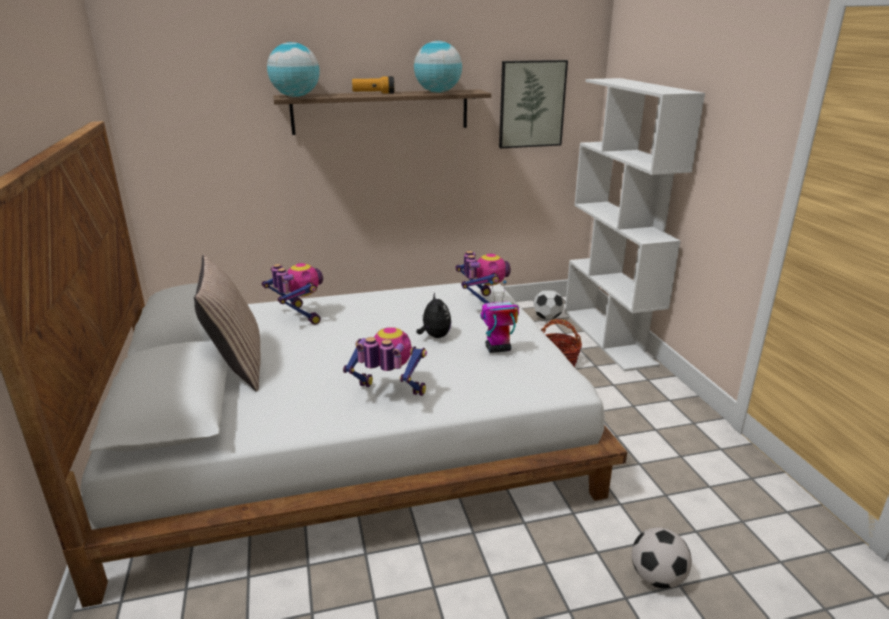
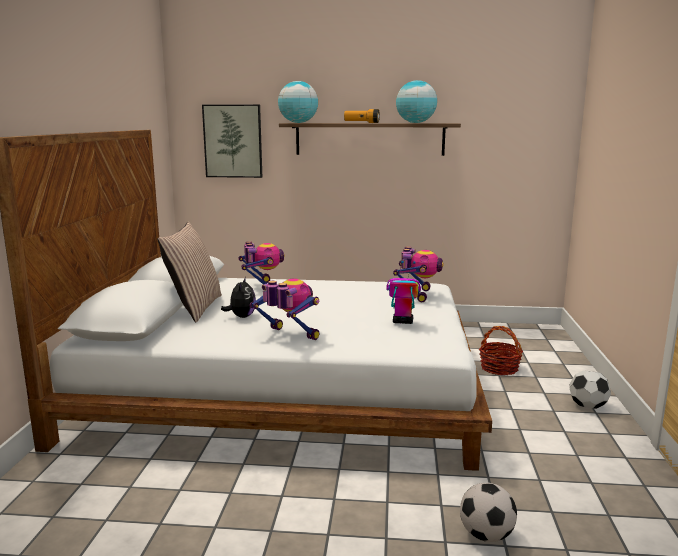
camera: 20 degrees right, 10 degrees down
(434, 336) = (358, 310): plush toy -> plush toy (241, 316)
(531, 104) = (507, 137): picture -> picture (233, 141)
(547, 318) = (511, 337): football -> football (587, 406)
(609, 337) = (565, 358): white bookcase -> none

